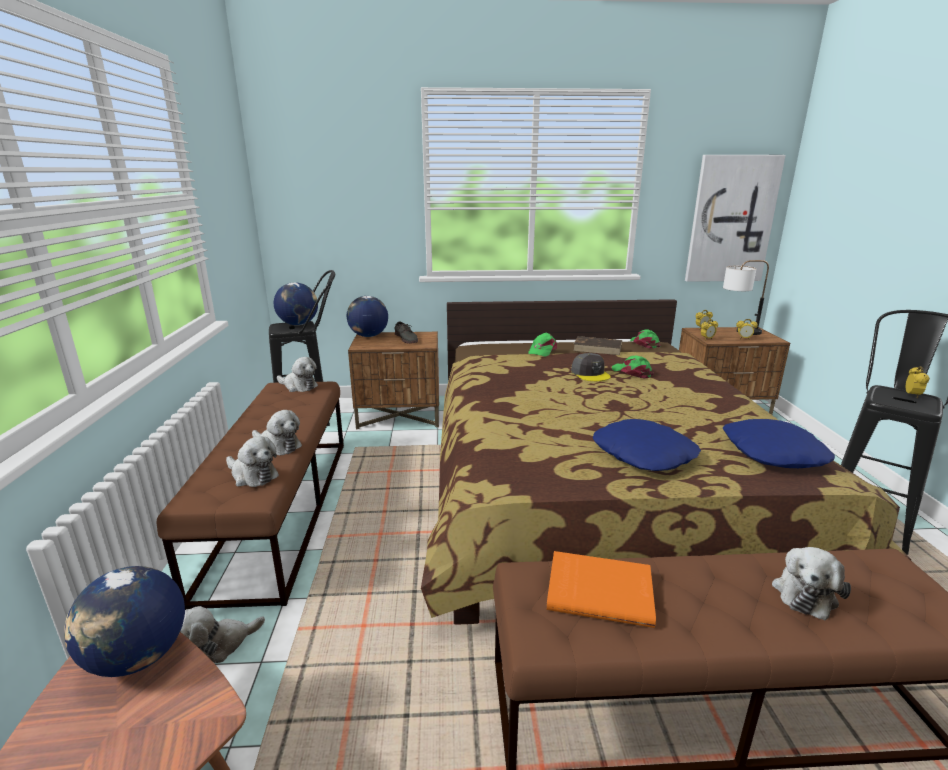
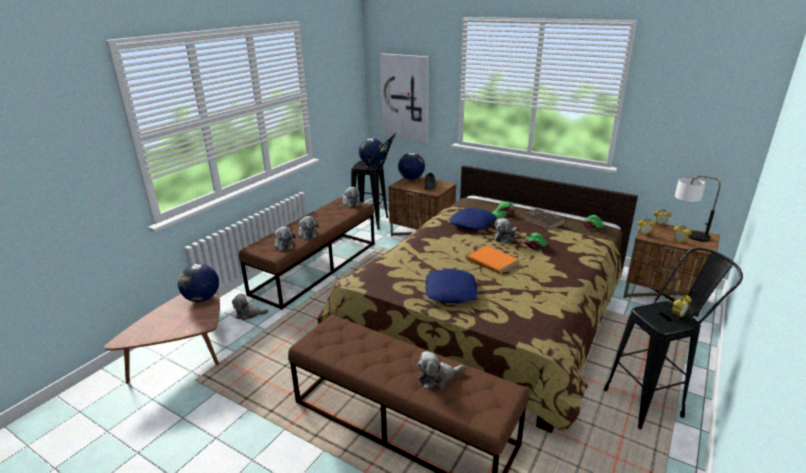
camera: 35 degrees right, 5 degrees up
(590, 373) = (505, 237): grey cap -> plush toy
(599, 590) = (352, 339): orange book -> orange book (493, 261)
(731, 220) = (710, 135): picture -> picture (405, 97)
(772, 452) = (527, 316): blue pillow -> blue pillow (471, 223)

